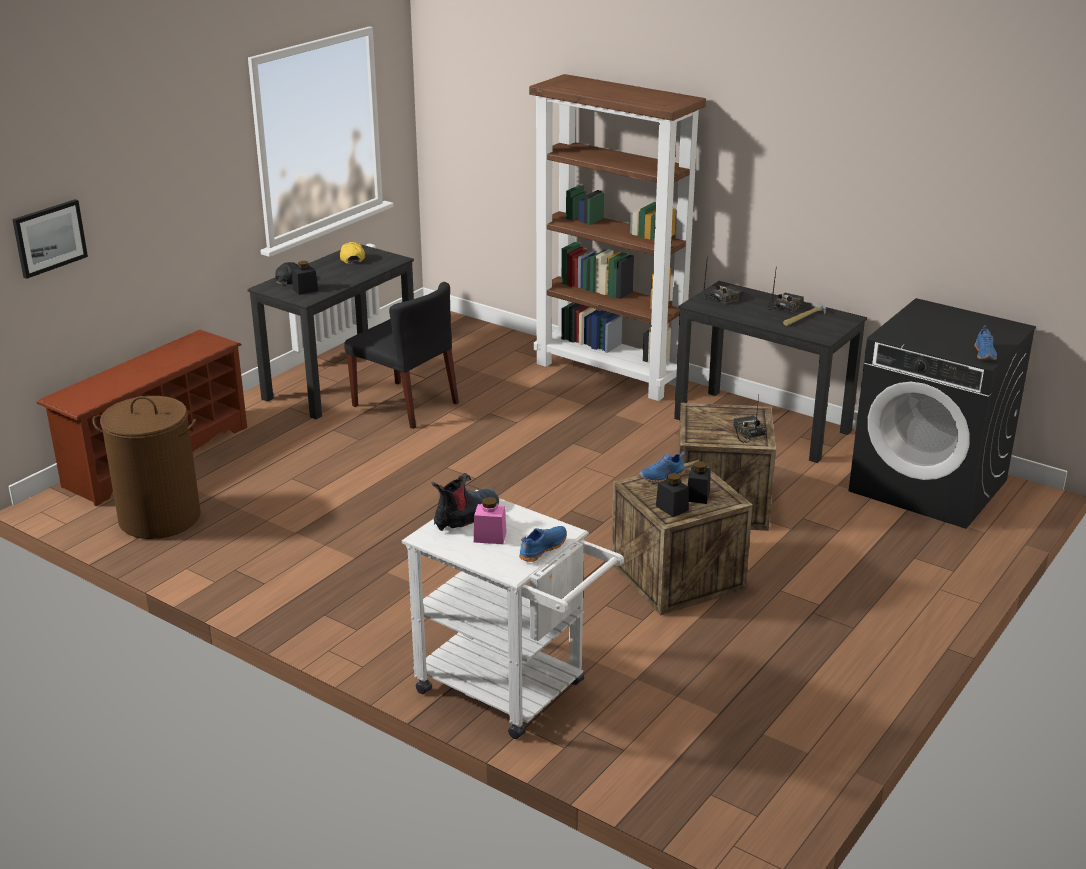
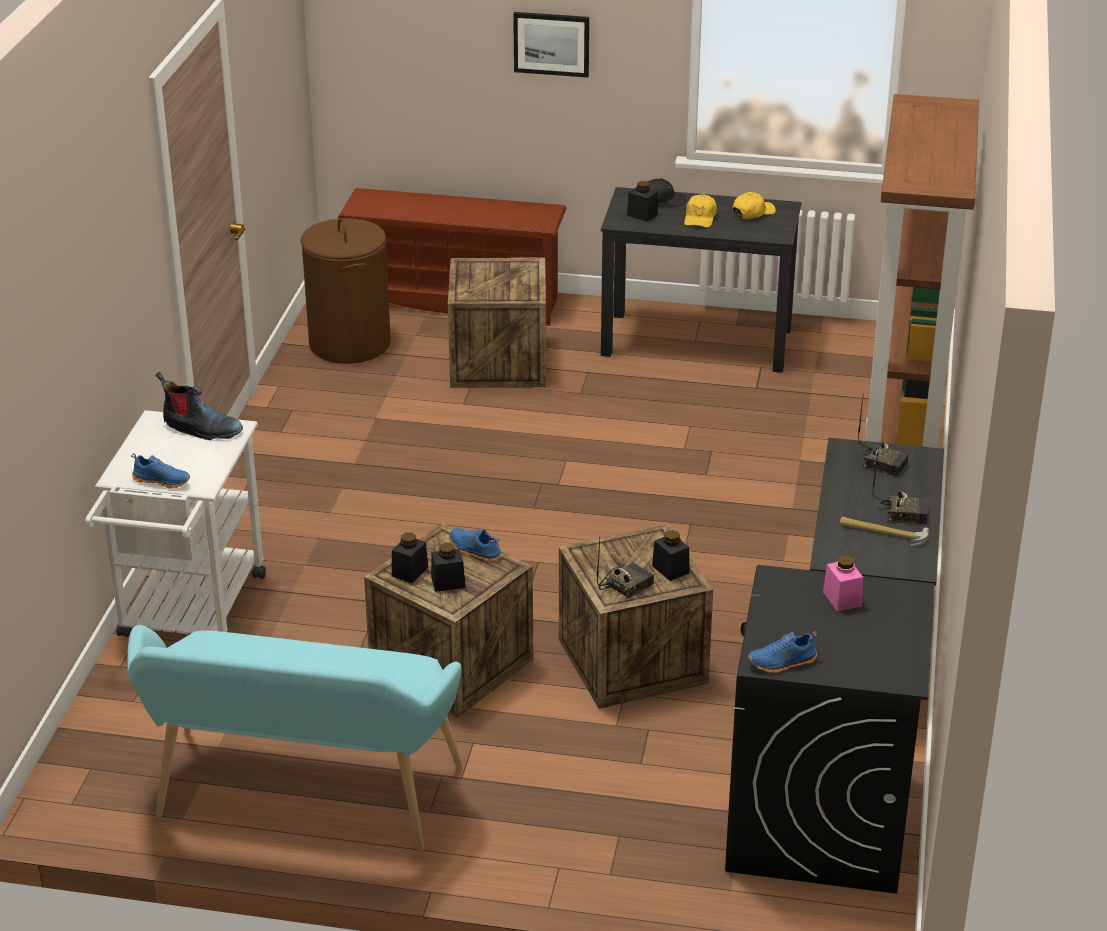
camera: 65 degrees right, 5 degrees up
(49, 238) = (399, 44): picture -> picture (551, 43)
(276, 460) = (498, 363): none -> crate
(337, 274) = (700, 218): none -> yellow cap
(406, 404) = (681, 395): black chair -> none
(490, 537) = (171, 450): pink jar -> pink jar (842, 599)
(738, 414) = (670, 569): none -> black jar
(811, 685) = (301, 800): none -> turquoise bench

